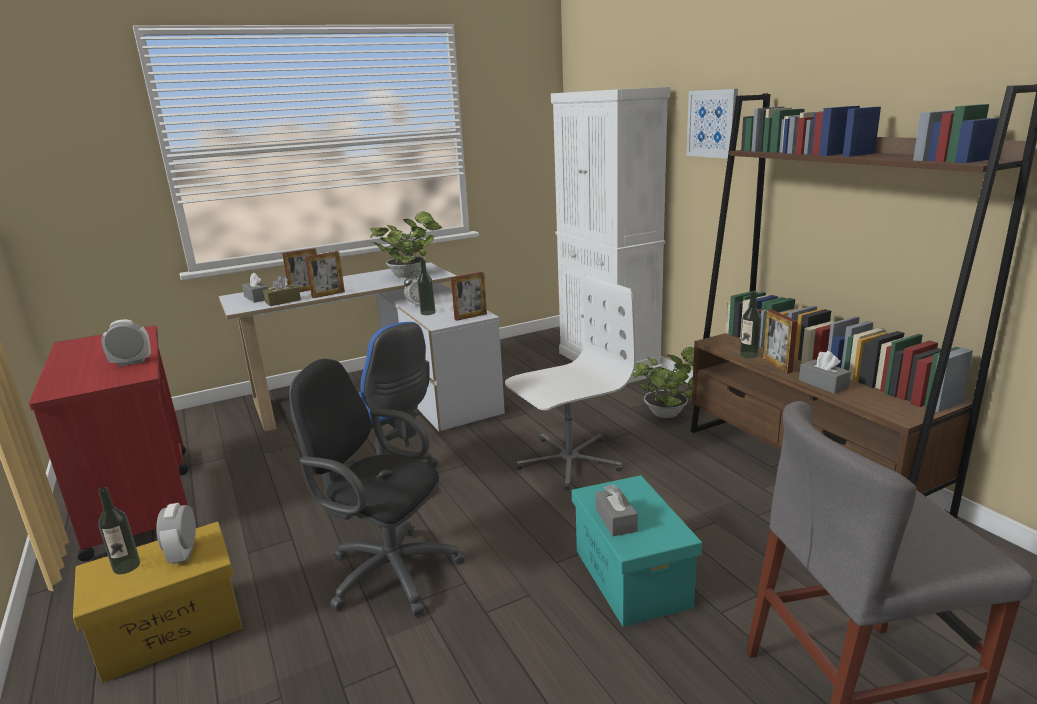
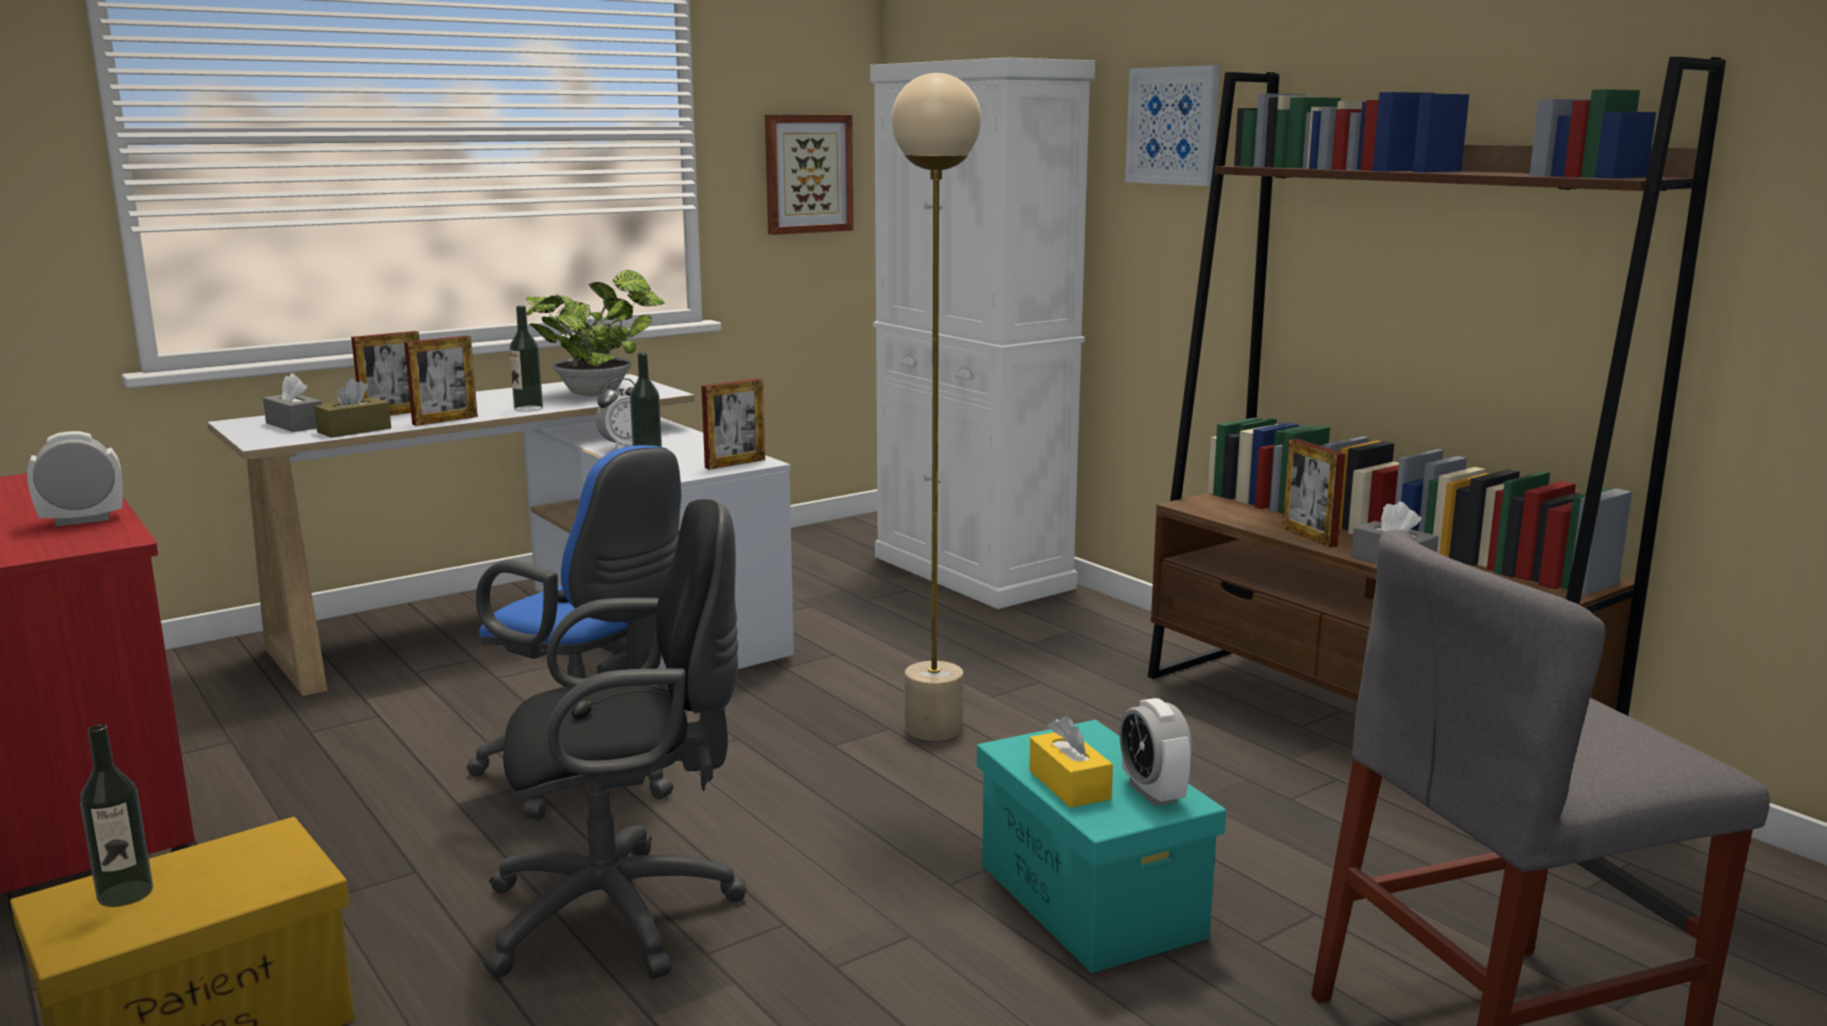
camera: 10 degrees left, 5 degrees down
(183, 553) = (241, 868): alarm clock -> alarm clock (1153, 792)
(387, 571) = (625, 913): black office chair -> black office chair turned 150 degrees clockwise
(524, 151) = (807, 174): none -> picture
(568, 461) = (934, 728): white office chair -> beige floor lamp
(616, 520) = (1069, 785): grey tissue box -> yellow tissue box
(668, 413) = (1101, 649): potted plant -> none
(749, 355) = (1257, 523): bottle -> bottle (528, 408)

